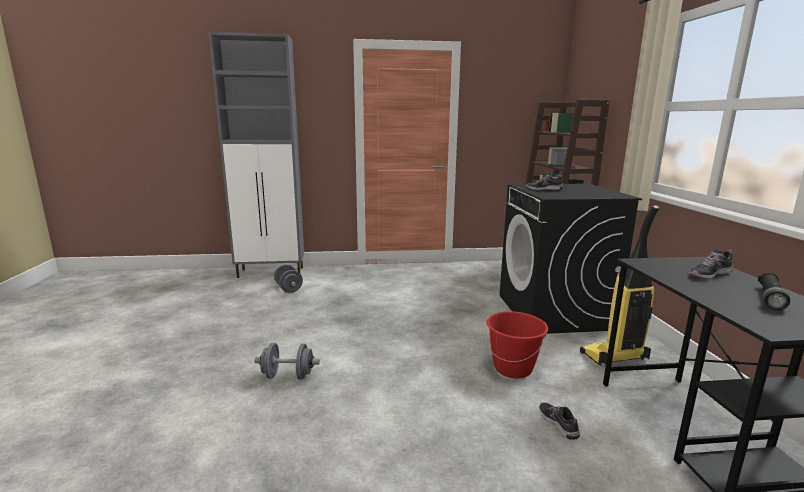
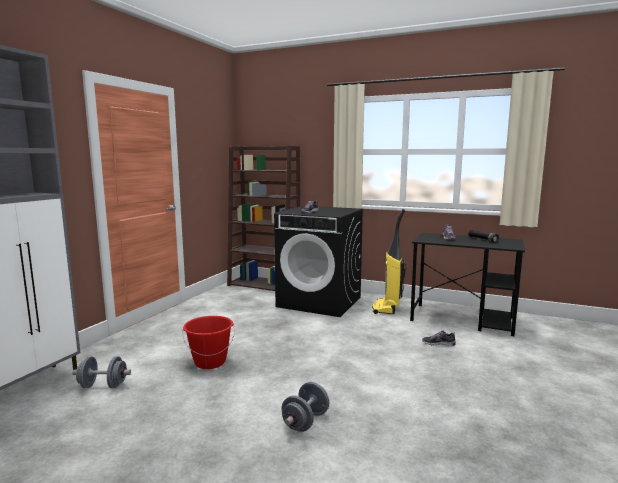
camera: 60 degrees left, 5 degrees down
(513, 368) = (375, 335): red bucket -> red bucket (210, 362)

